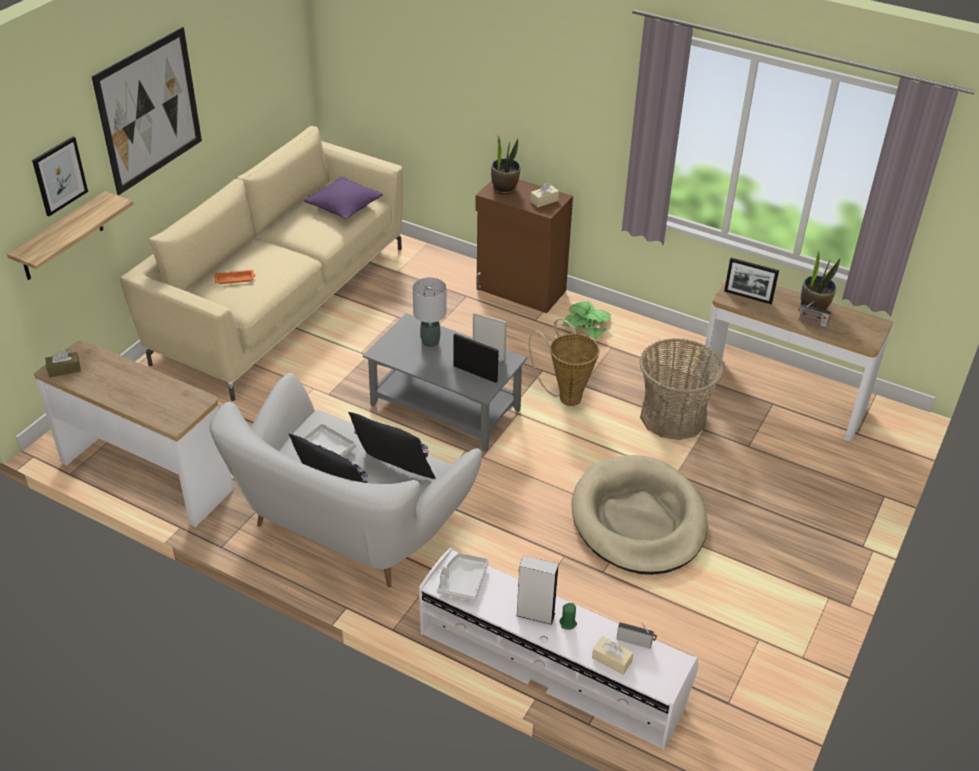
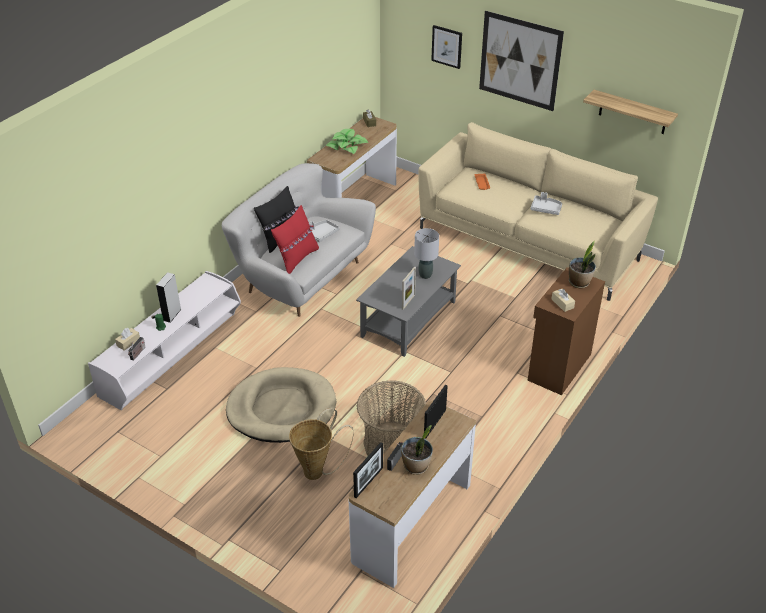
camera: 95 degrees right, 0 degrees up
(61, 237) = (437, 79): shelf -> shelf (633, 112)
(344, 206) = (583, 226): purple pillow -> none
(393, 472) = (297, 259): black pillow -> red pillow
(462, 581) = (205, 287): grey tray -> grey tray (546, 209)
(475, 373) = (388, 294): picture frame -> picture frame (368, 482)
(566, 396) = (419, 383): basket -> basket (318, 470)
(587, 324) = (513, 404): potted plant -> potted plant (347, 146)

